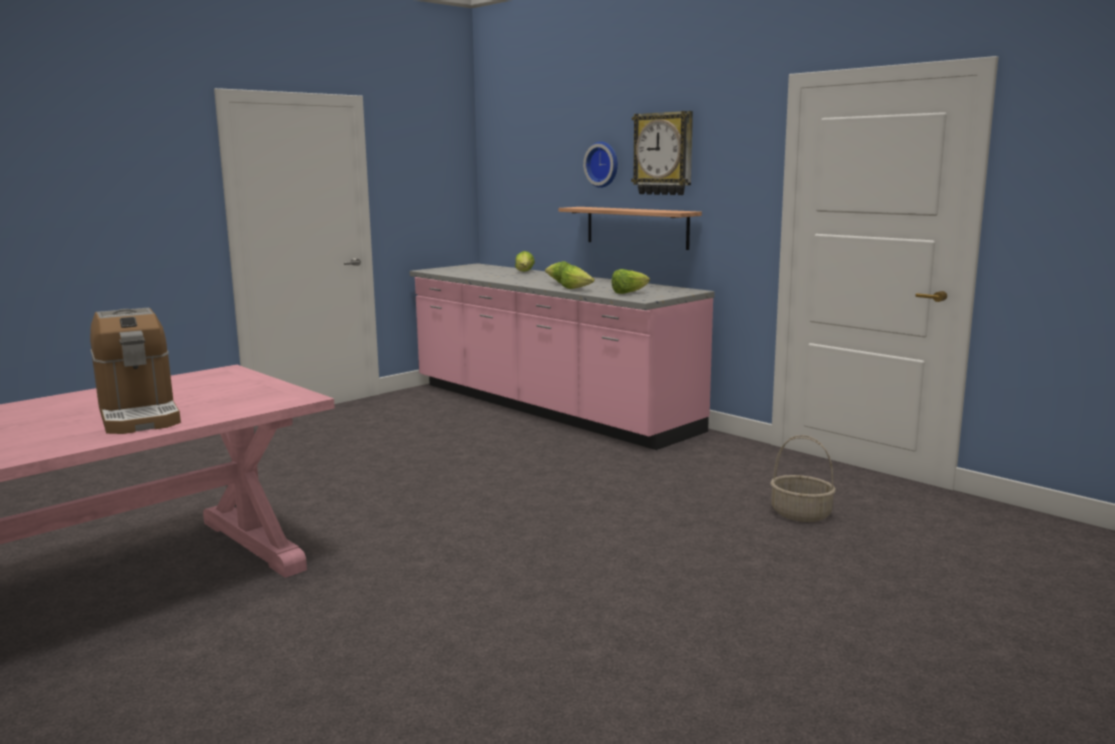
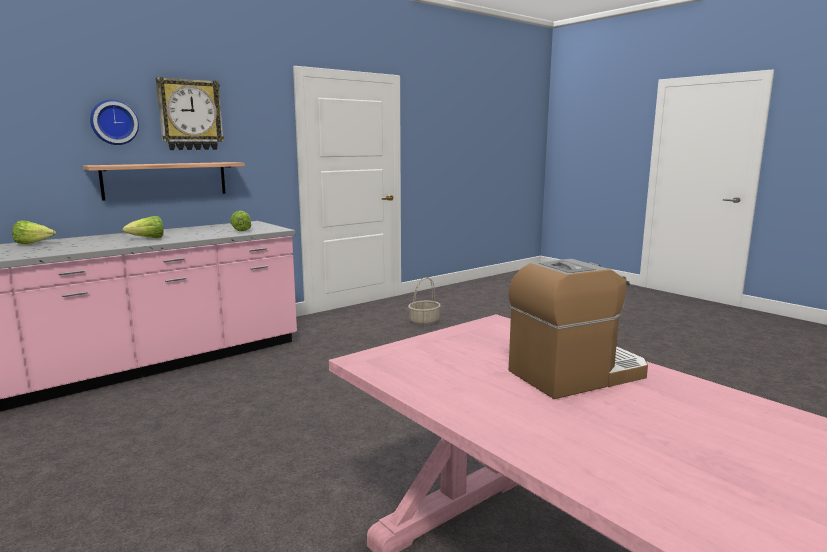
camera: 85 degrees left, 0 degrees up
(576, 289) = (199, 237): lettuce -> none

